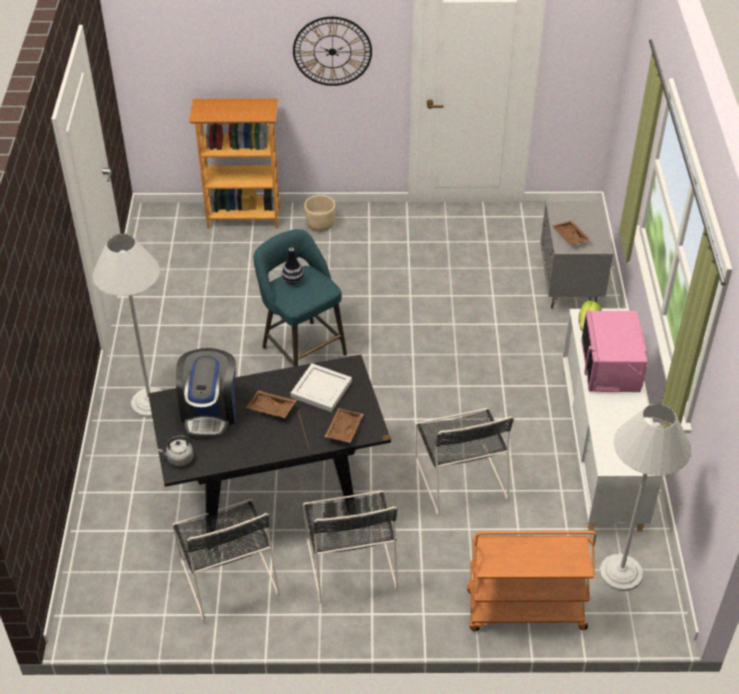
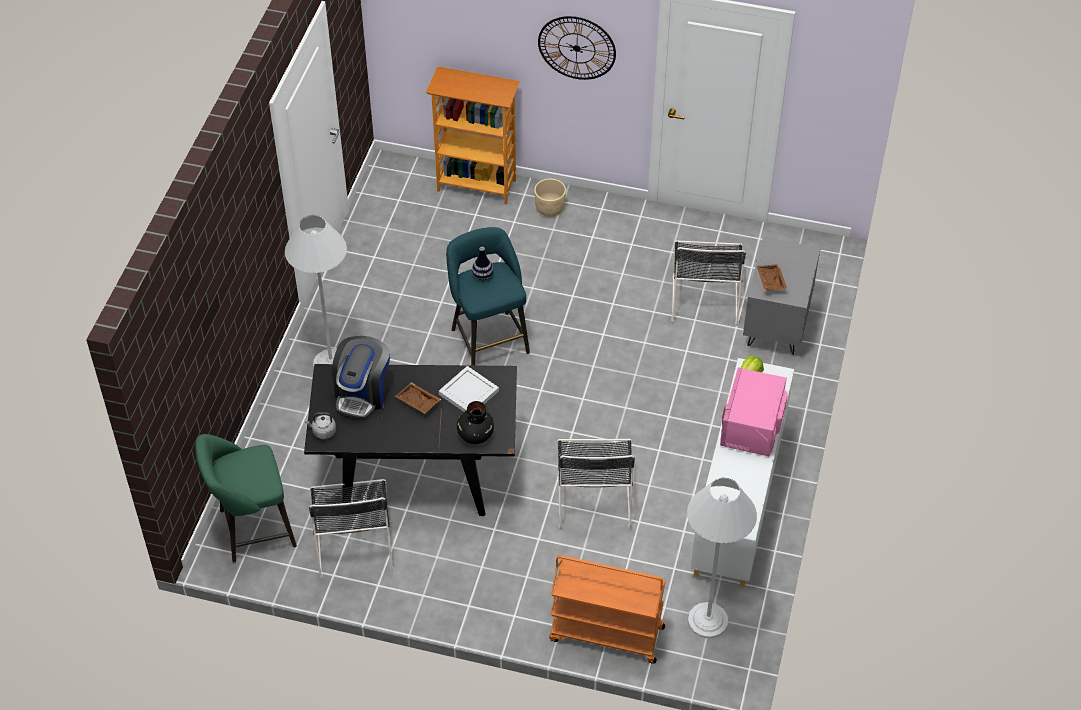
camera: 15 degrees right, 5 degrees up
(114, 586) = (252, 530): none -> green stool
(343, 429) = (475, 435): brown tray -> black vase
(350, 561) = (466, 554): black chair -> black chair (704, 297)

